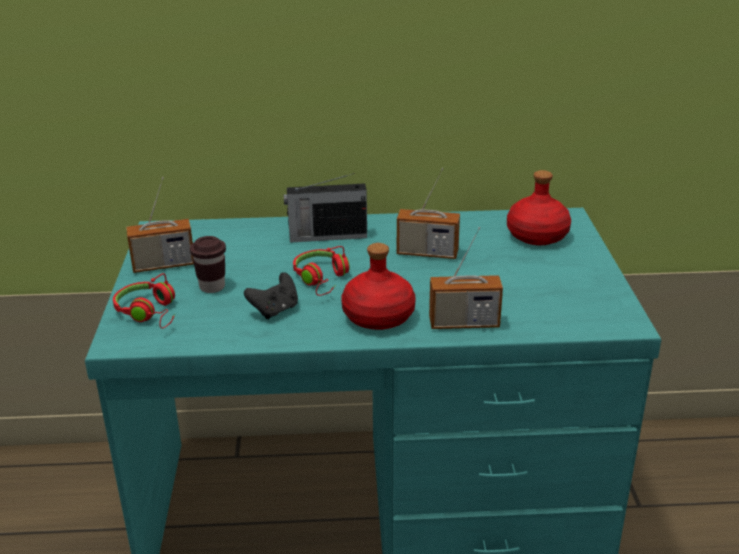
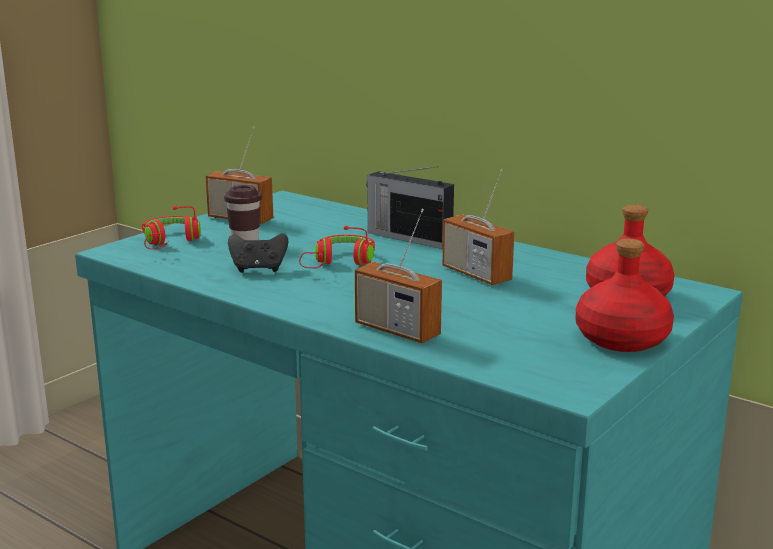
camera: 40 degrees right, 10 degrees down
(379, 316) = (332, 300): red bottle -> red bottle (623, 339)

